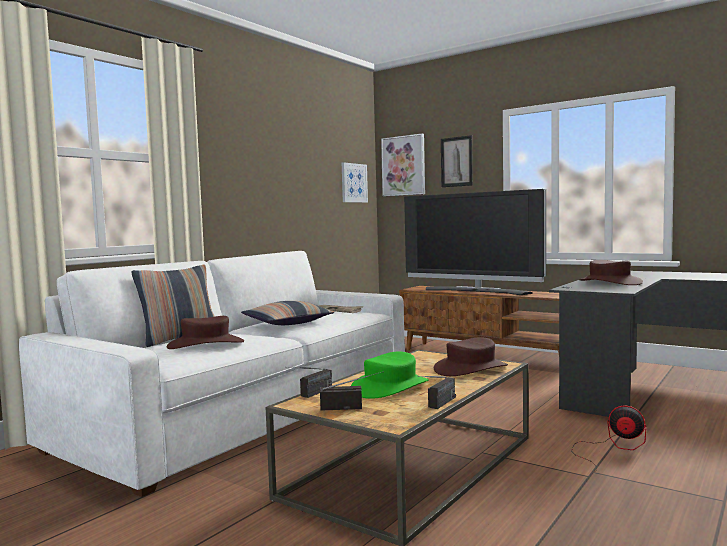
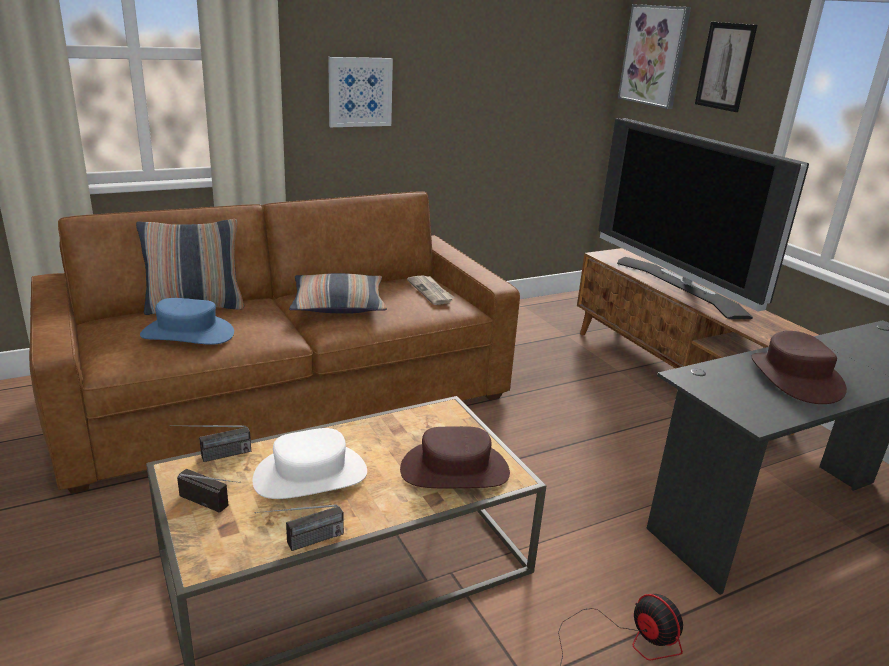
camera: 25 degrees right, 20 degrees up
(206, 344) = (188, 333): brown hat -> blue hat
(246, 412) = (287, 394): white sofa -> brown sofa
(353, 183) = (569, 76): picture -> picture (360, 92)
(390, 387) = (310, 475): green hat -> white hat

